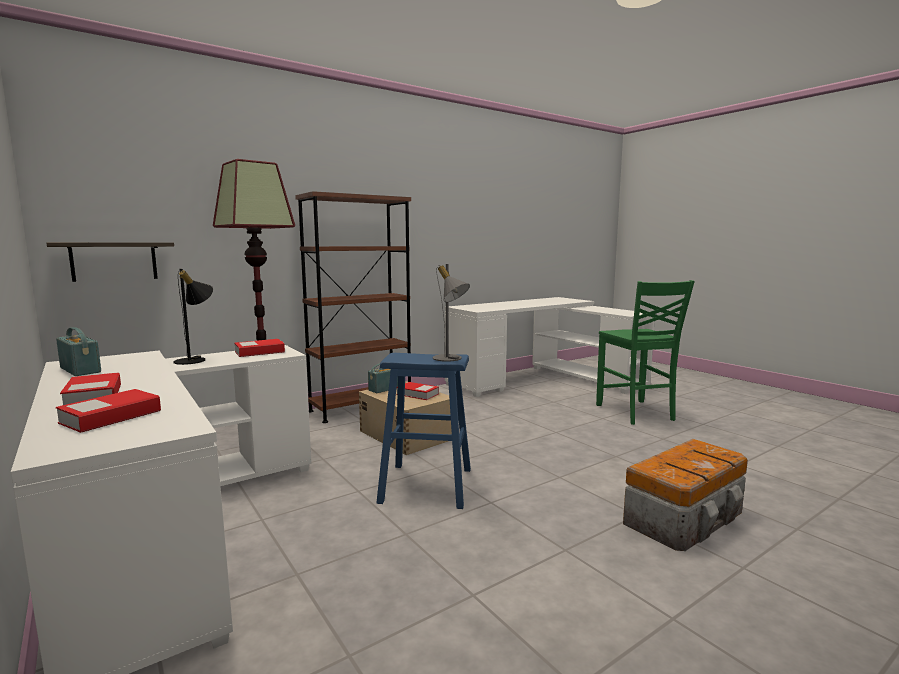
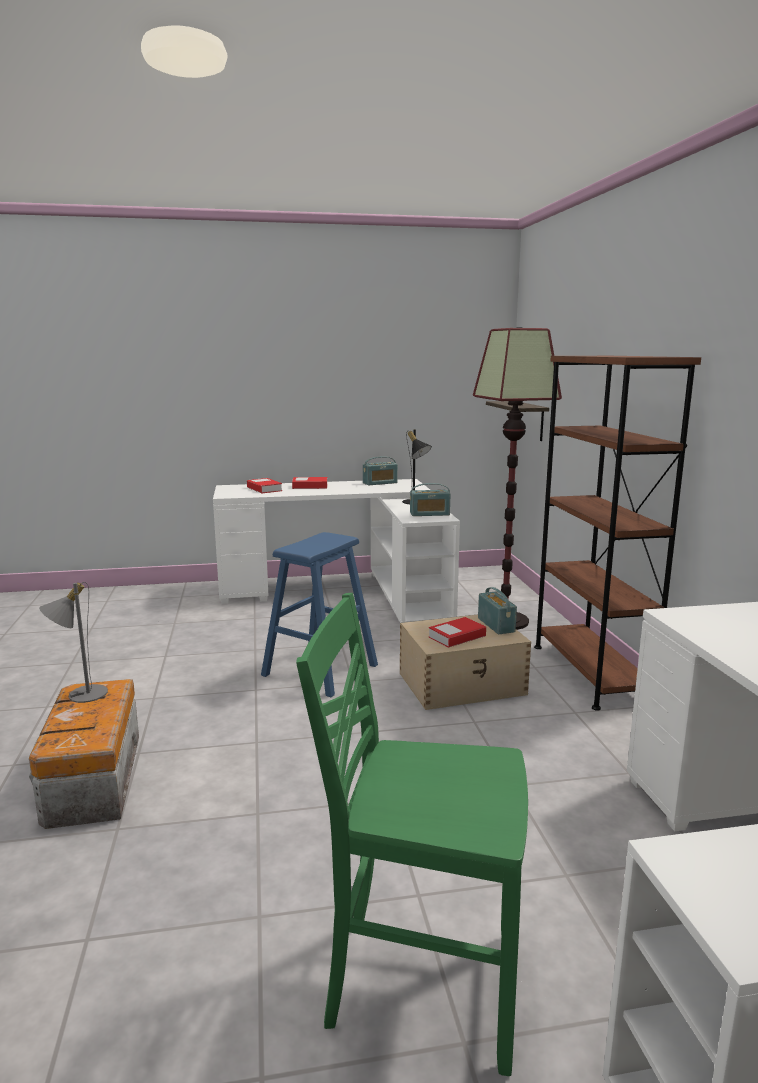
camera: 115 degrees right, 5 degrees up
(259, 352) = (429, 514): book -> radio
(450, 359) = (296, 548): grey table lamp -> grey table lamp (80, 694)

